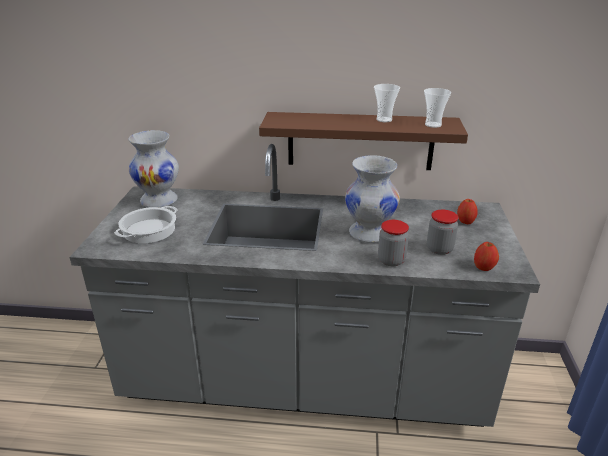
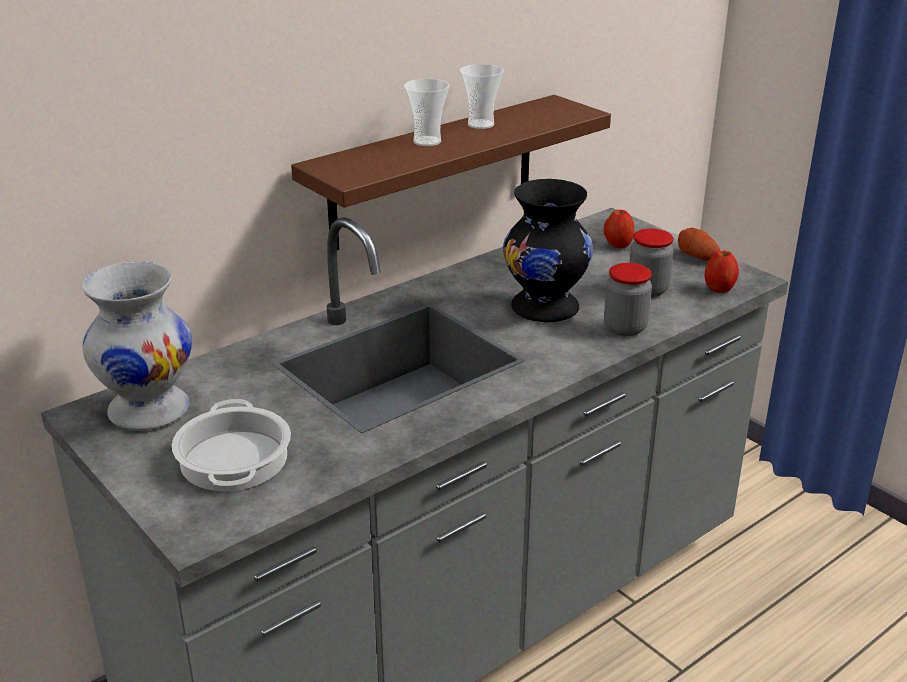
camera: 45 degrees left, 0 degrees up
(370, 233) = (546, 308): white vase -> black vase
(433, 125) = (551, 113): cup -> cup (427, 141)
(503, 246) = (697, 256): none -> potato

